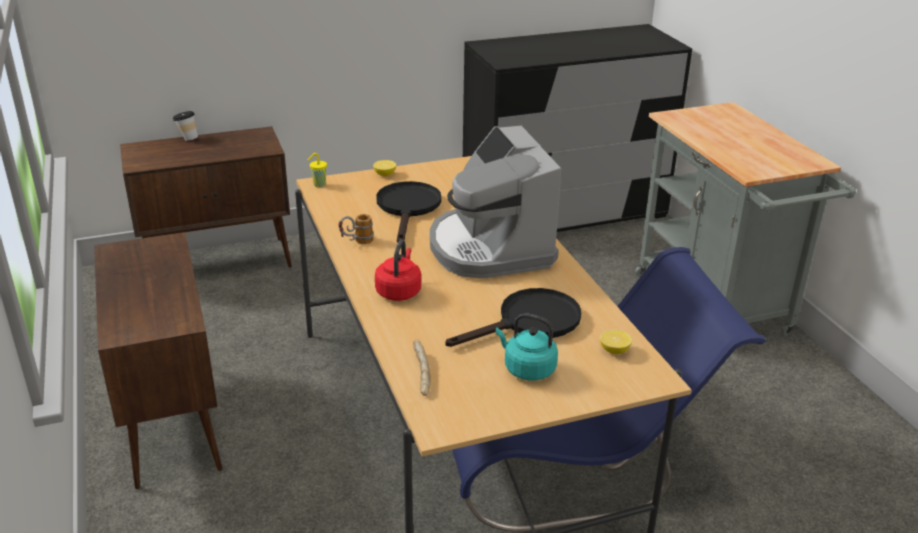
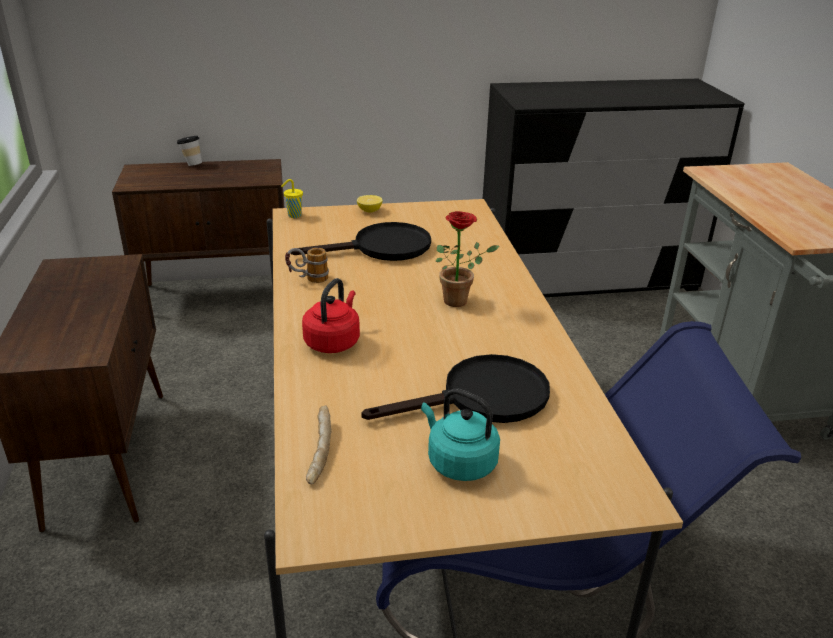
camera: 10 degrees right, 0 degrees up
(408, 208) = (381, 248): black frying pan -> black frying pan turned 60 degrees clockwise
(490, 248) = (460, 300): coffee machine -> potted plant
(614, 350) = (584, 450): lemon -> none

